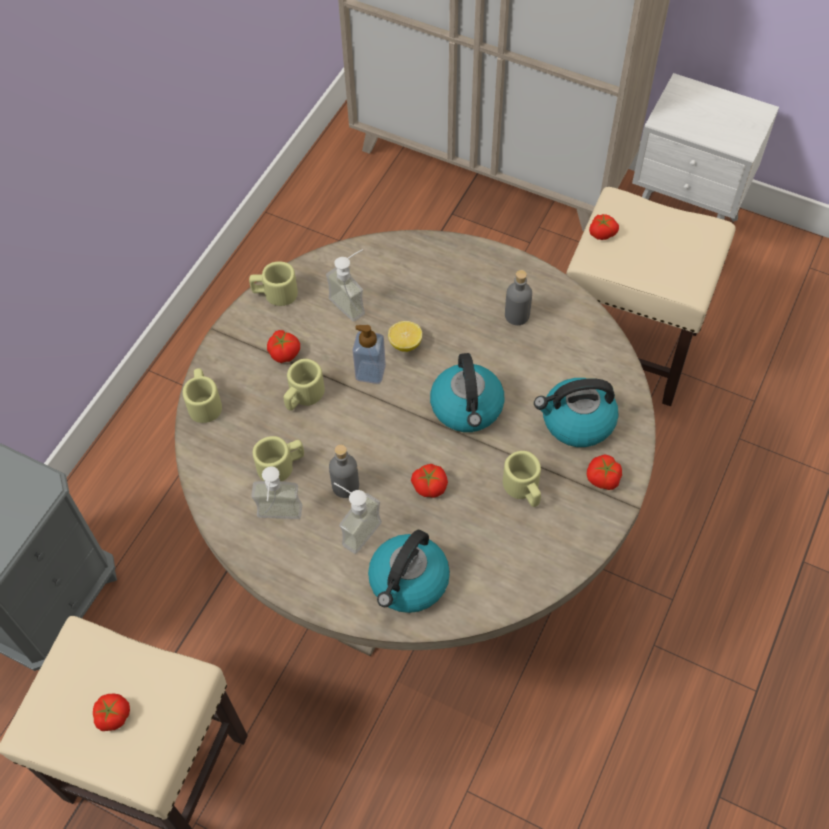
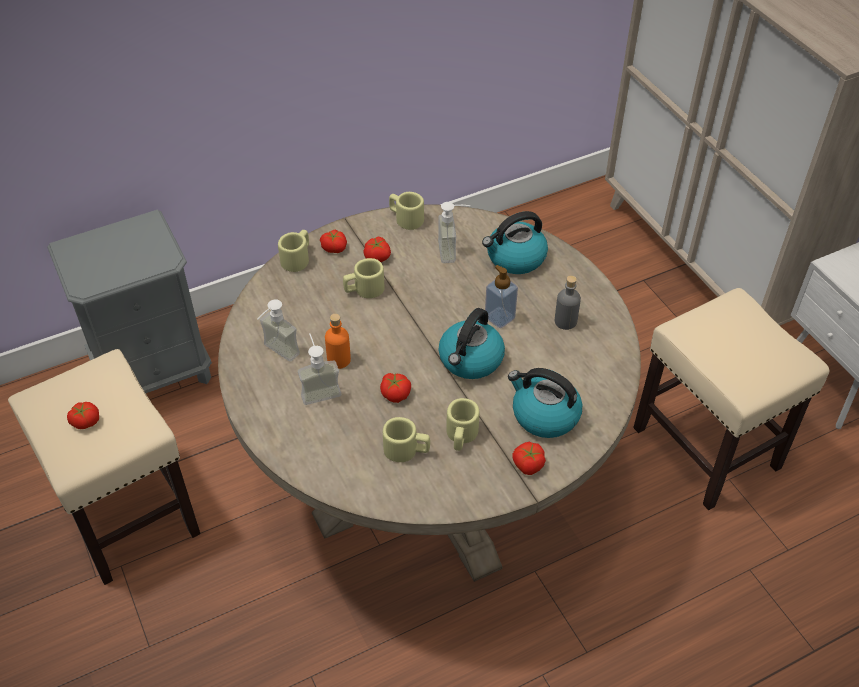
camera: 35 degrees right, 10 degrees down
(281, 465) = (309, 323): beige mug -> beige mug (406, 450)
(345, 486) = (339, 360): grey bottle -> orange bottle
(370, 372) = (424, 300): soap dispenser -> soap dispenser (499, 318)
(405, 343) = (465, 296): lemon -> none
(408, 582) = (322, 444): kettle -> kettle (515, 258)
(602, 232) = (705, 315): tomato -> tomato (334, 247)

